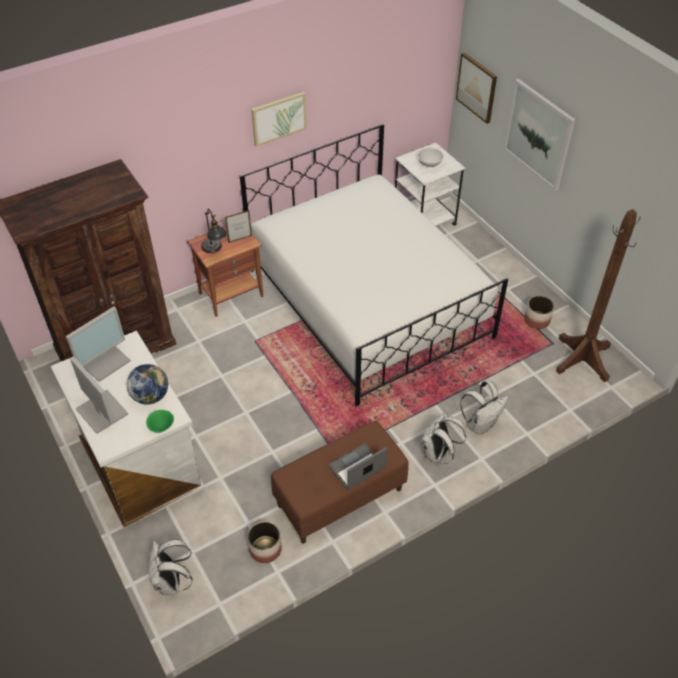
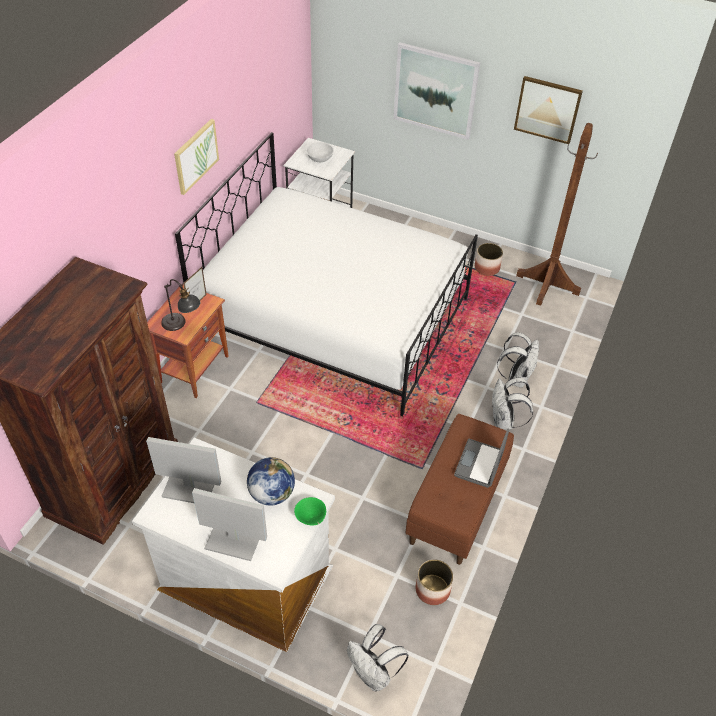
camera: 35 degrees left, 0 degrees up
(105, 361) = (189, 484): monitor -> monitor turned 90 degrees counterclockwise
(477, 87) = (344, 66): picture -> picture (547, 109)

